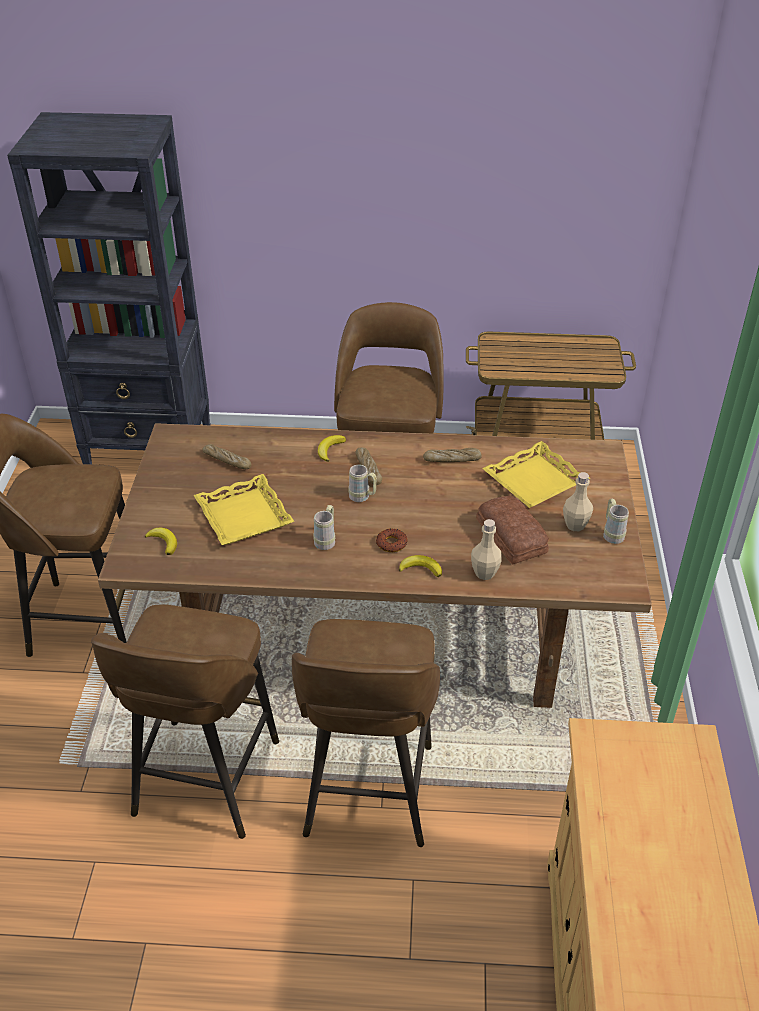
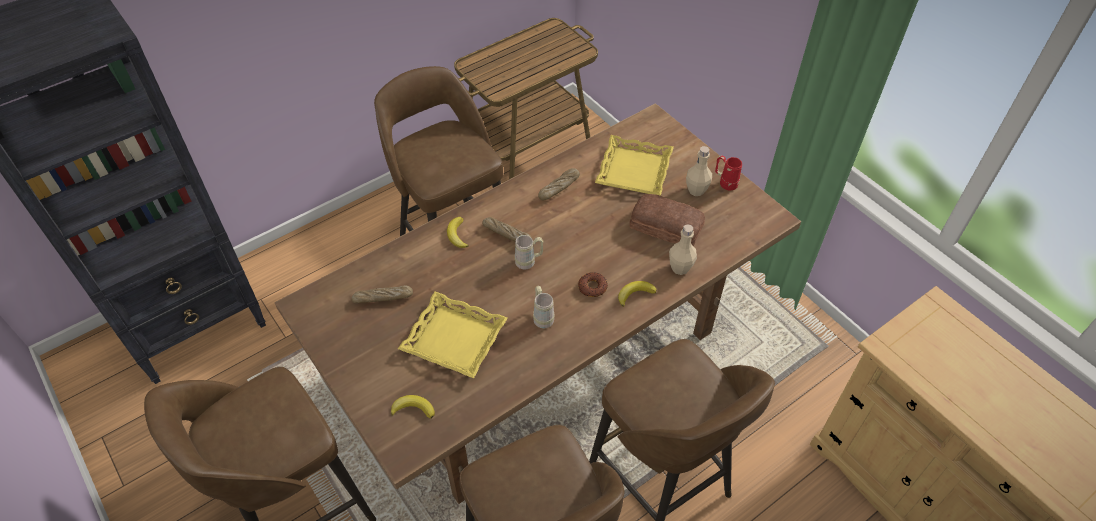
camera: 40 degrees left, 10 degrees up
(612, 534) = (725, 182): beige mug -> red mug

